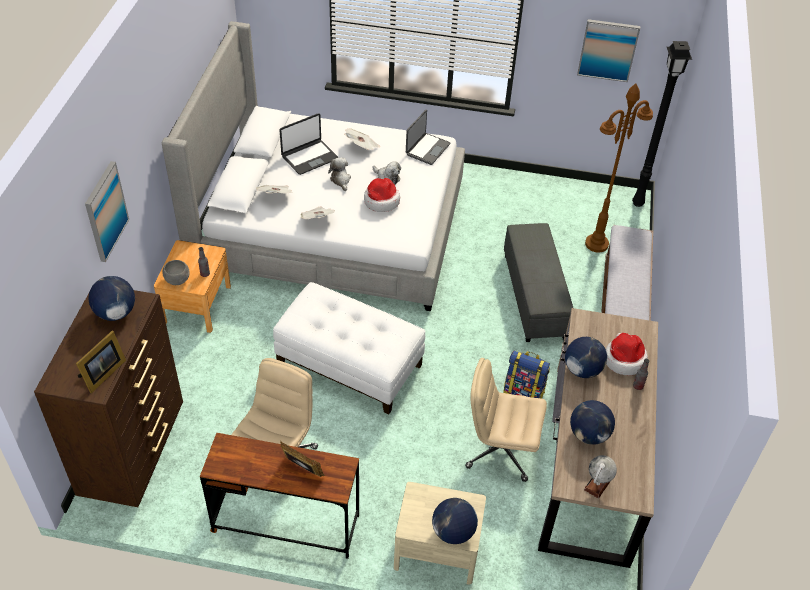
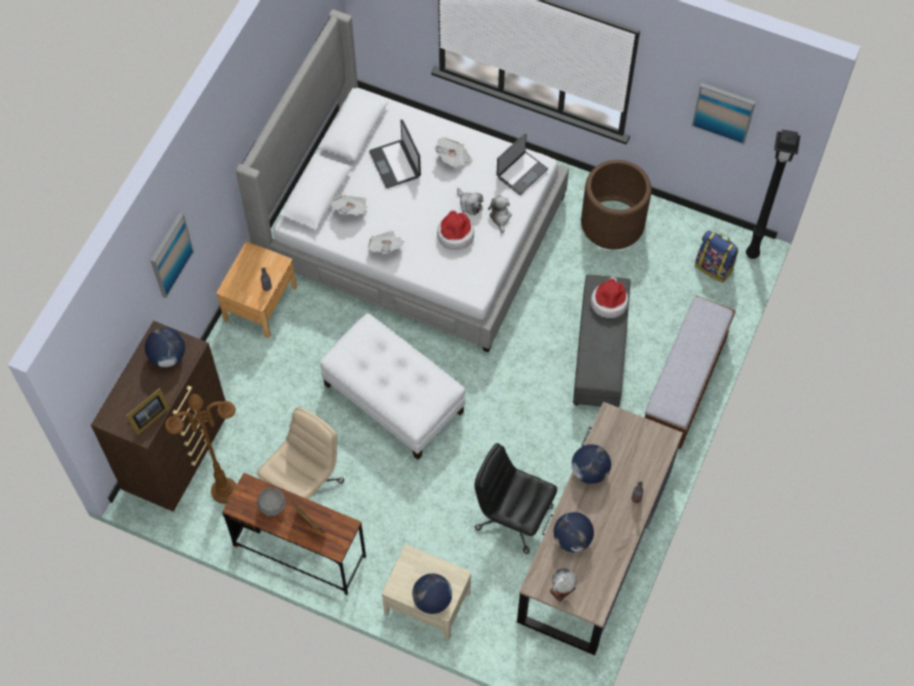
camera: 15 degrees right, 15 degrees up
(177, 280) = (240, 290): grey bowl -> grey bowl (272, 506)
(309, 157) = (395, 164): laptop -> laptop turned 90 degrees clockwise
(340, 180) = (421, 200): plush toy -> plush toy (500, 217)
(500, 450) = (512, 517): beige office chair -> black office chair
(509, 197) = (612, 223): none -> brown planter
(524, 393) = (554, 461): backpack -> backpack (714, 267)
(596, 244) = (687, 299): brown floor lamp -> brown floor lamp (225, 491)
(623, 359) = (633, 468): hat -> hat (609, 302)

